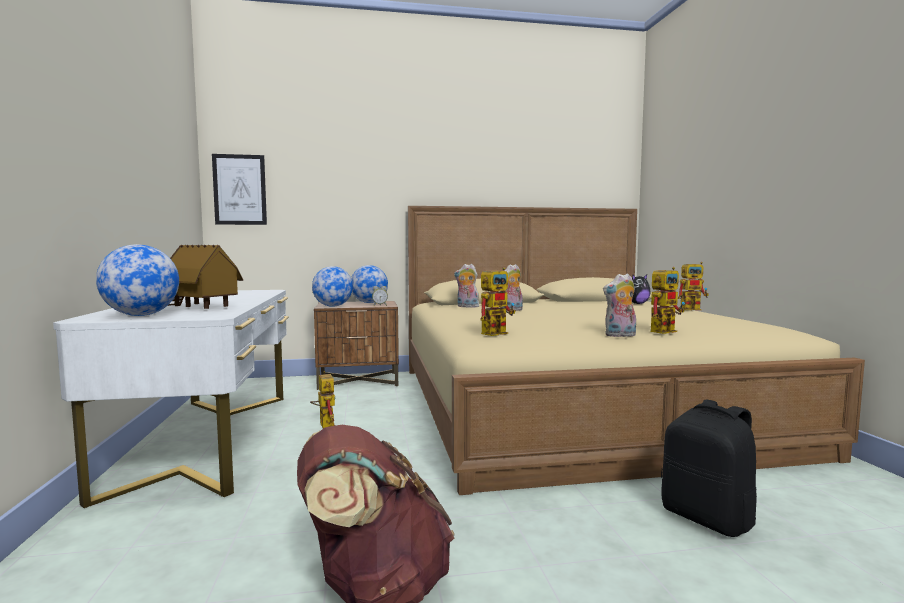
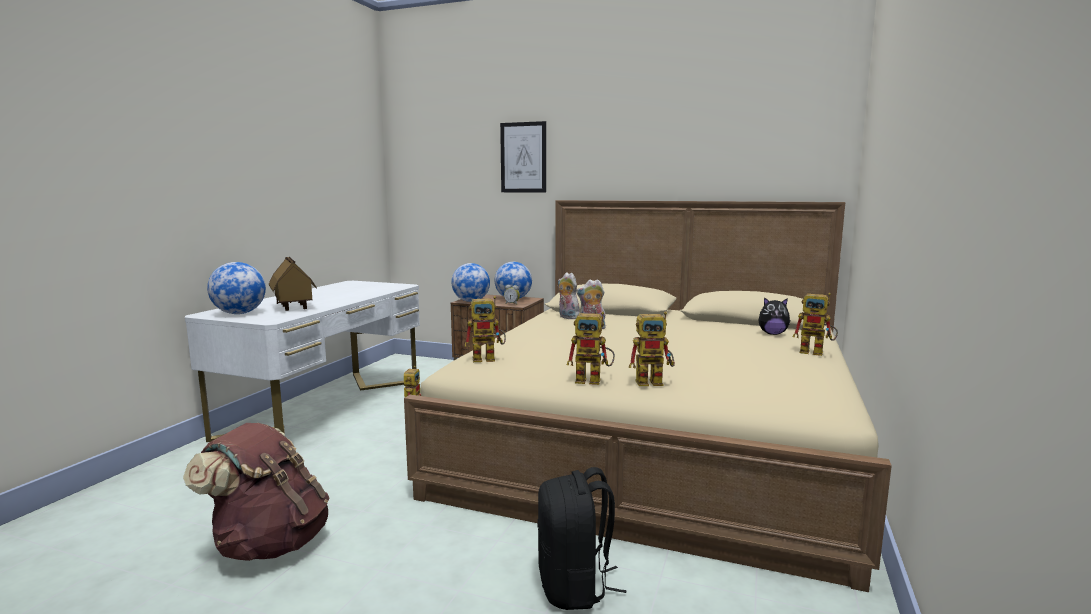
camera: 30 degrees right, 5 degrees up
(240, 189) = (414, 186): picture -> picture (523, 157)
(620, 335) = (594, 380): plush toy -> toy robot

